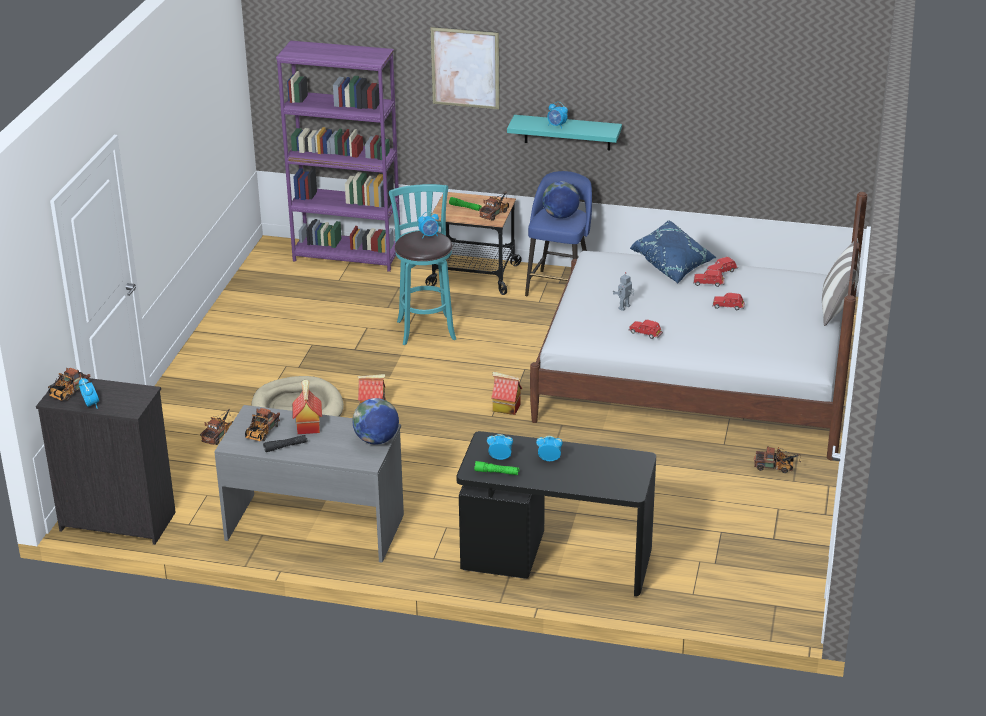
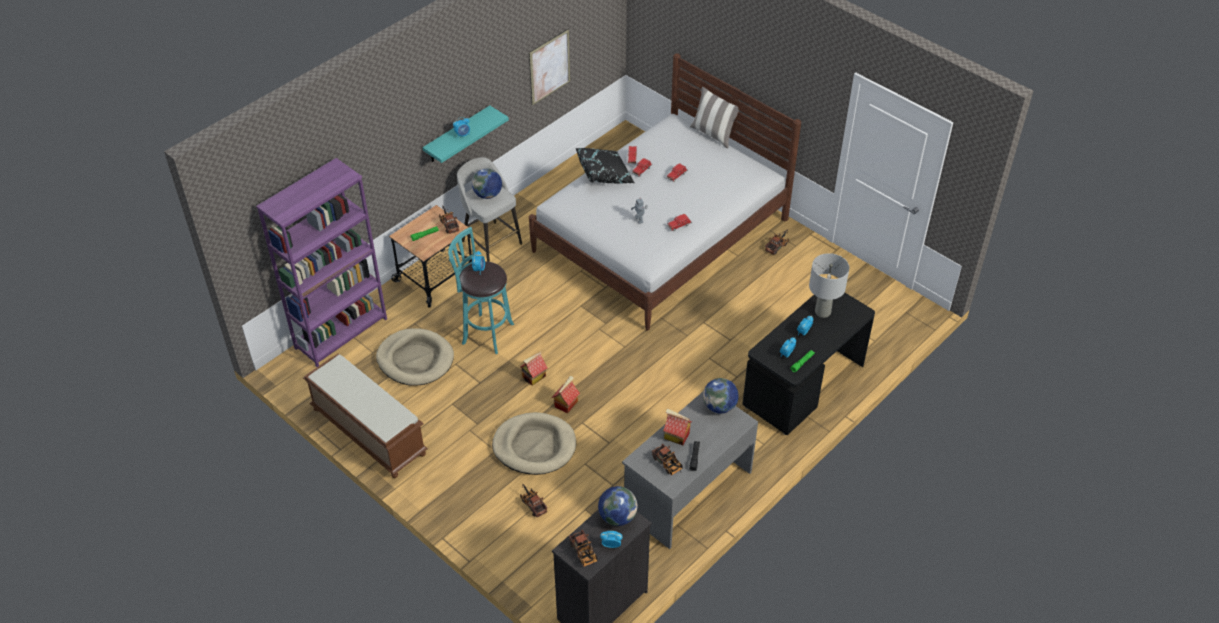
camera: 60 degrees left, 15 degrees up
(130, 397) = (617, 517): none -> globe
(236, 314) = (367, 431): none -> brown bench
(351, 305) = (415, 359): none -> beige dog bed
(465, 68) = (385, 136): picture -> picture (549, 67)
(506, 408) = (620, 336): toy house -> toy house (534, 377)
(559, 286) = (490, 241): blue stool -> grey stool
(598, 463) = (823, 312): none -> grey table lamp
(673, 266) = (605, 175): blue pillow -> black pillow

